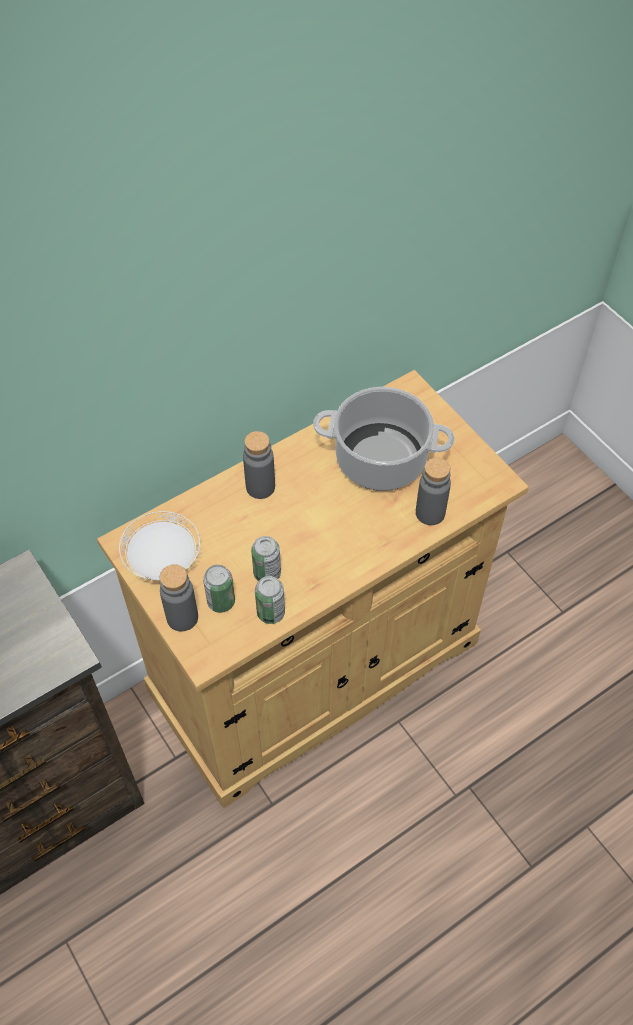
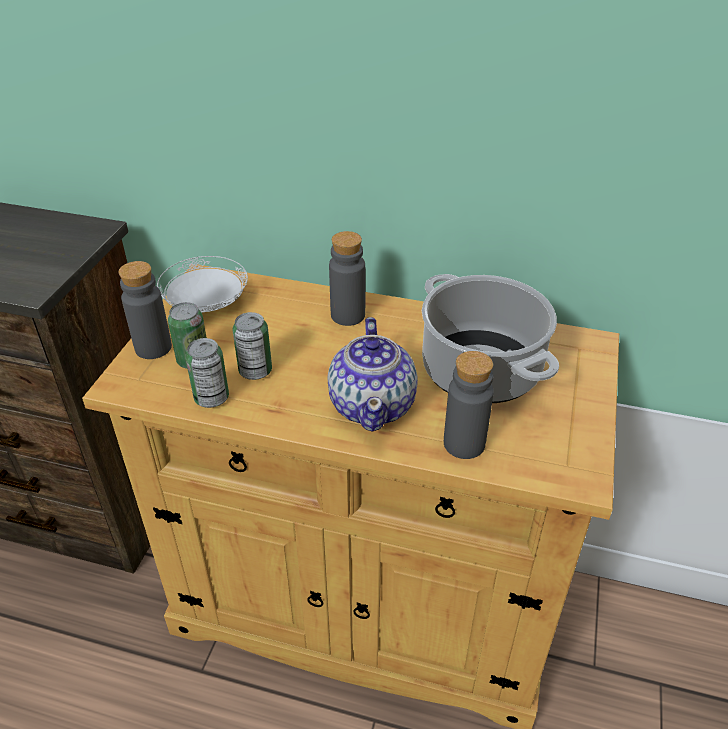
camera: 50 degrees right, 15 degrees down
(359, 533) = (373, 405): none -> teapot

